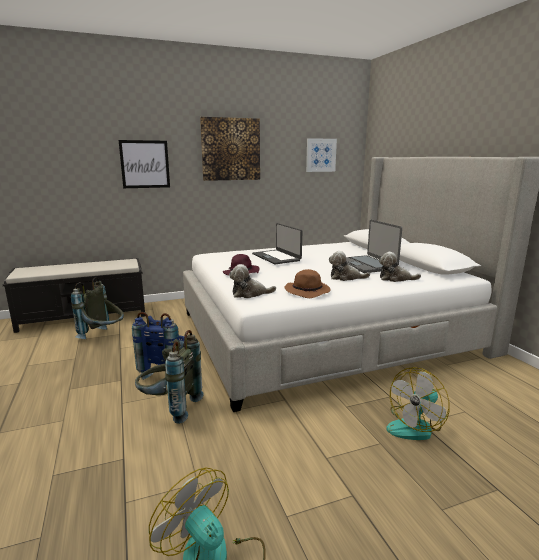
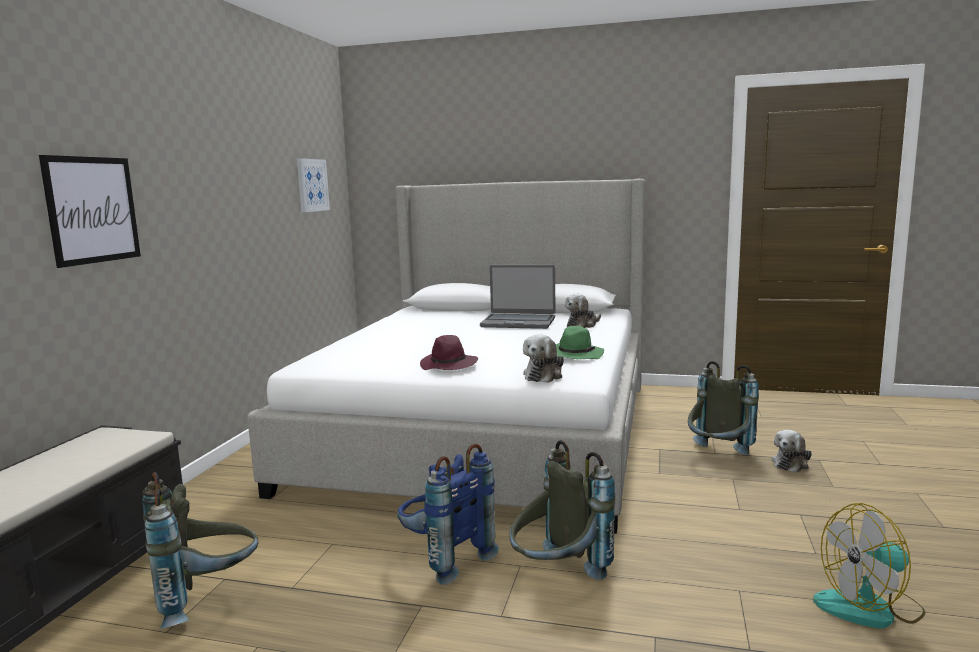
camera: 55 degrees left, 5 degrees down
(230, 149) = (216, 176): picture -> none
(276, 257) = (415, 340): laptop -> none
(308, 291) = (575, 355): brown hat -> green hat
(345, 277) = (549, 336): plush toy -> plush toy (791, 463)
(415, 426) = (718, 456): fan -> grey backpack

